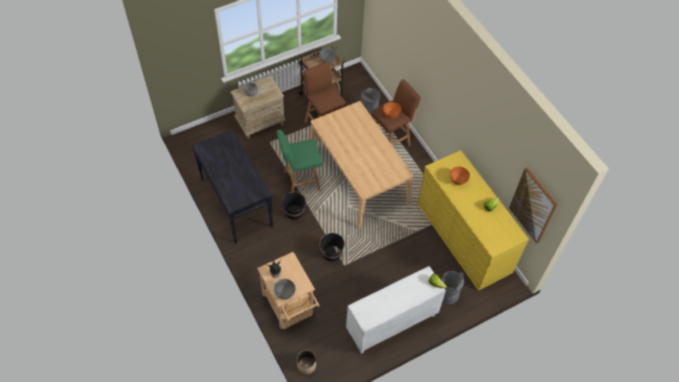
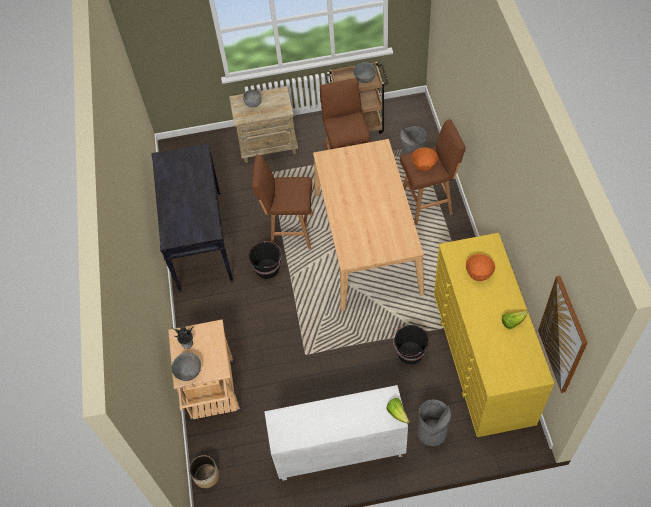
camera: 25 degrees right, 0 degrees up
(300, 181) = (290, 231): green stool -> brown stool
(331, 253) = (295, 334): black bucket -> black bucket (410, 353)

